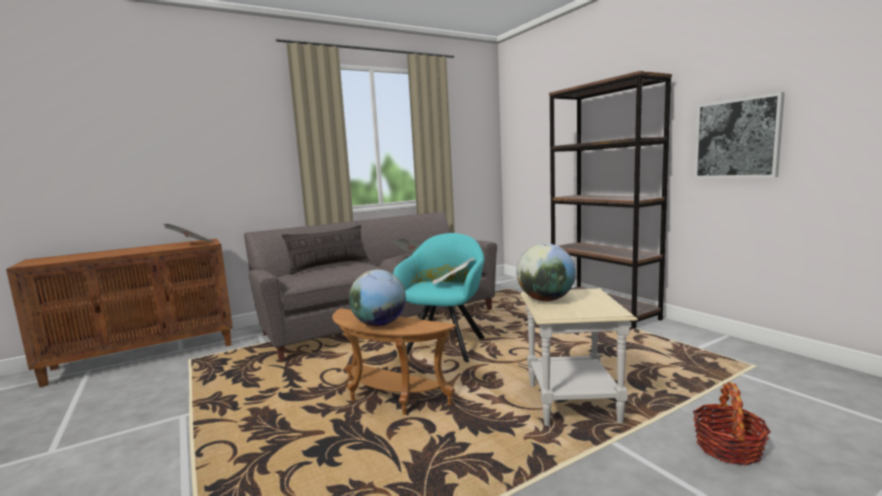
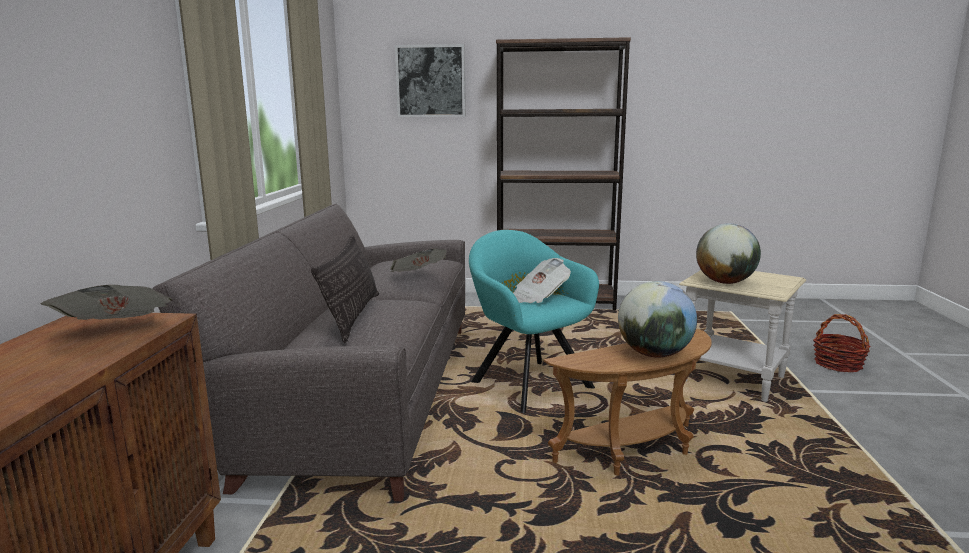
camera: 55 degrees left, 5 degrees up
(737, 138) = (681, 115): picture -> picture (431, 81)

